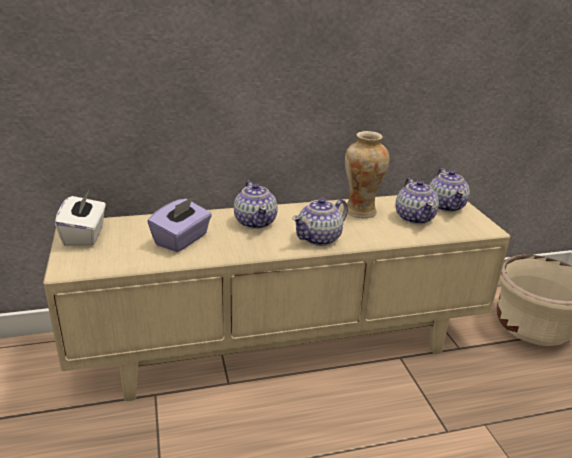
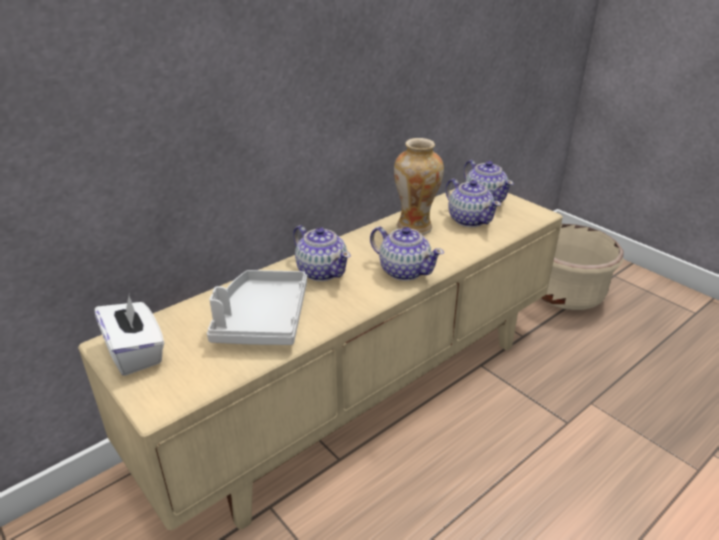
camera: 25 degrees left, 5 degrees up
(182, 240) = (261, 319): purple tissue box -> grey tray
(320, 238) = (404, 271): teapot -> teapot turned 75 degrees counterclockwise

